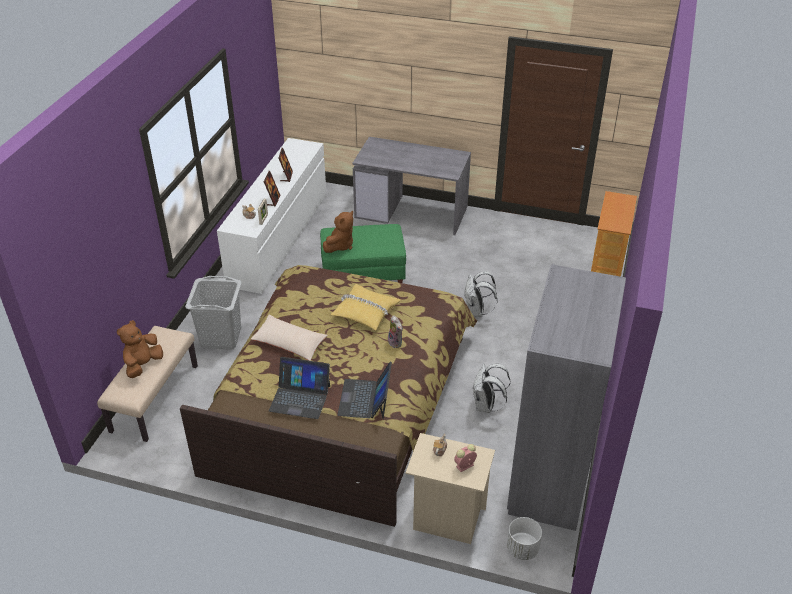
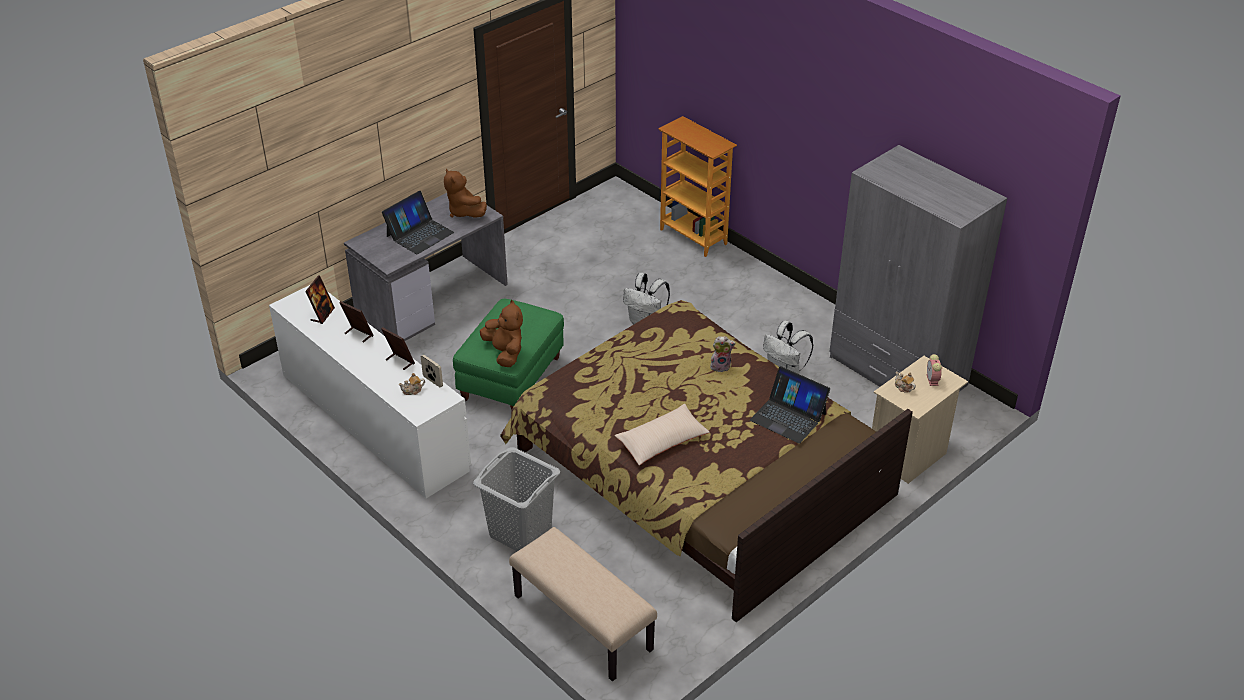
camera: 60 degrees left, 0 degrees up
(143, 365) = (585, 581): brown plush toy -> brown plush toy (464, 212)
(294, 157) = (322, 314): none -> picture frame
(300, 398) = (754, 461): laptop -> laptop (419, 234)
(365, 312) = (656, 369): yellow pillow -> none
(522, 549) = (969, 424): white planter -> none

